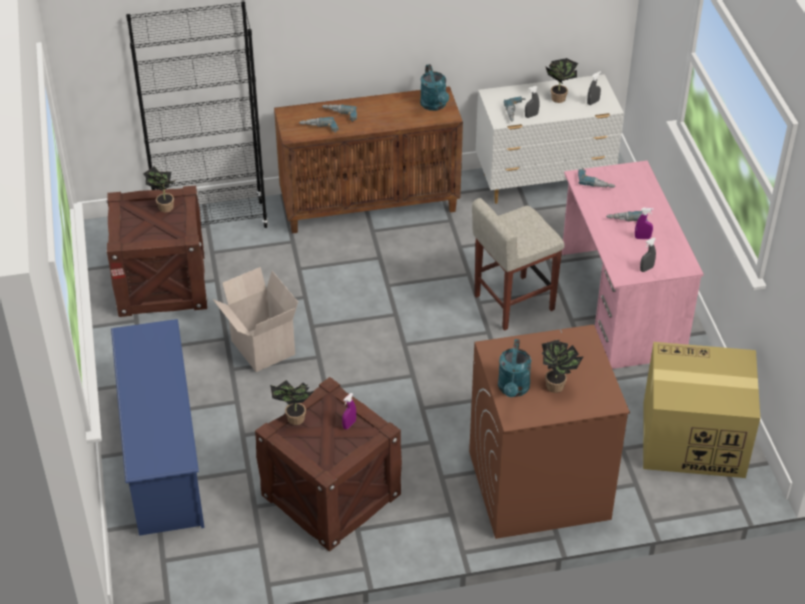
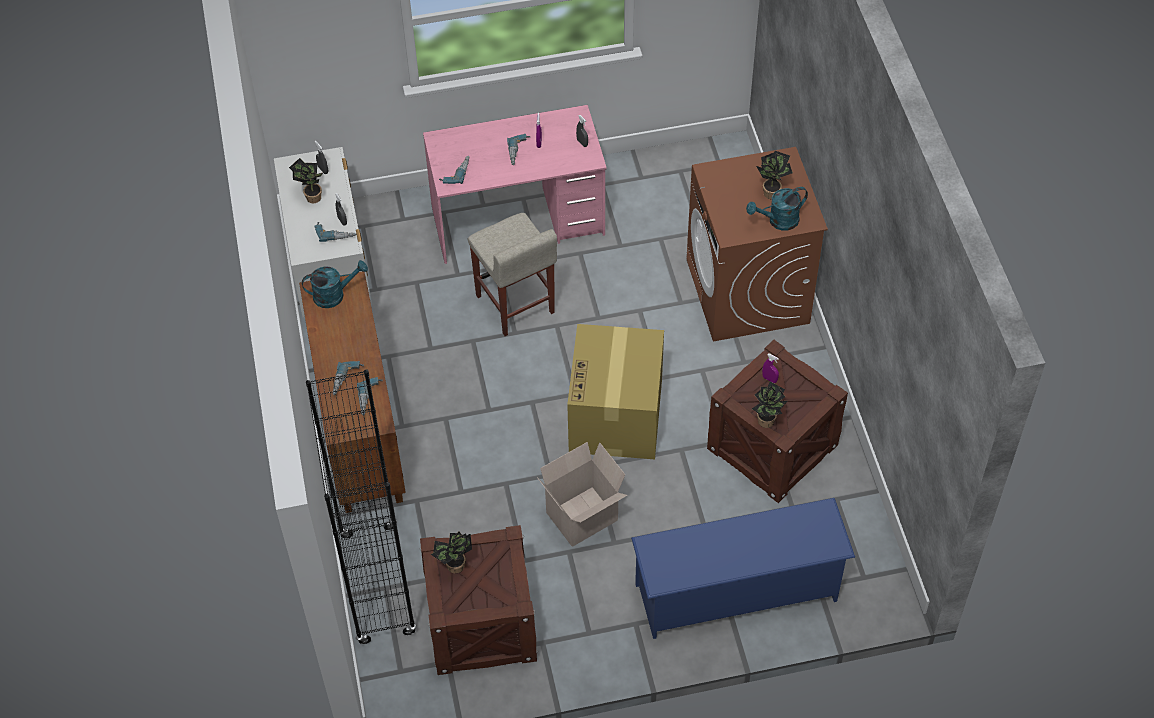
camera: 90 degrees left, 10 degrees up
(513, 389) = (778, 221): turquoise watering can -> turquoise watering can turned 150 degrees clockwise
(691, 439) = (686, 183): cardboard box -> cardboard box (616, 417)

